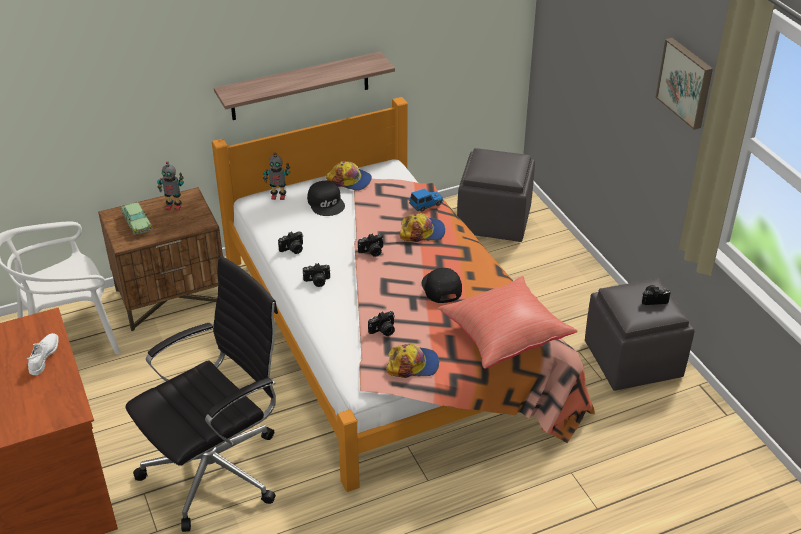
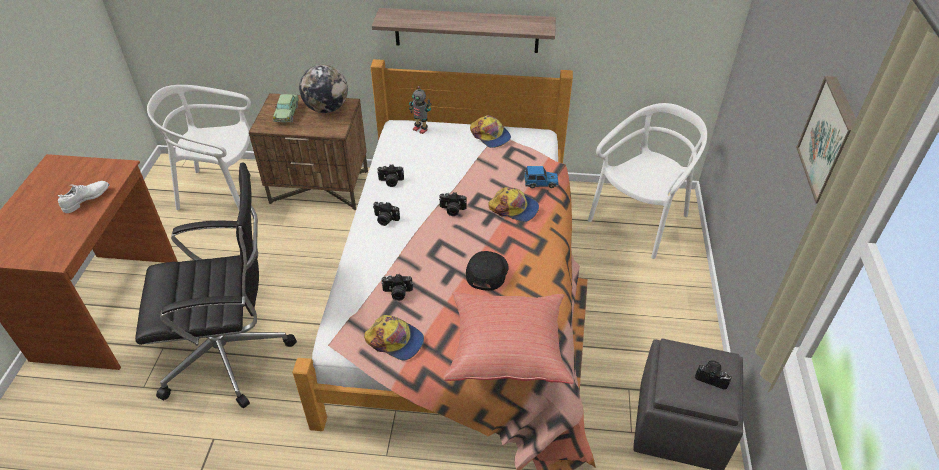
camera: 30 degrees right, 5 degrees up
(174, 206) = (326, 108): toy robot -> globe
(326, 203) = (455, 149): black cap -> none
(495, 220) = (640, 221): grey ottoman -> white chair

